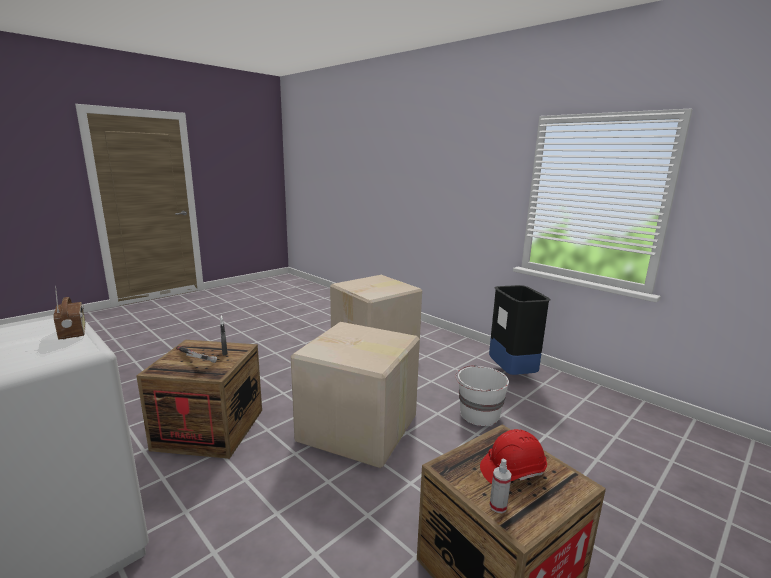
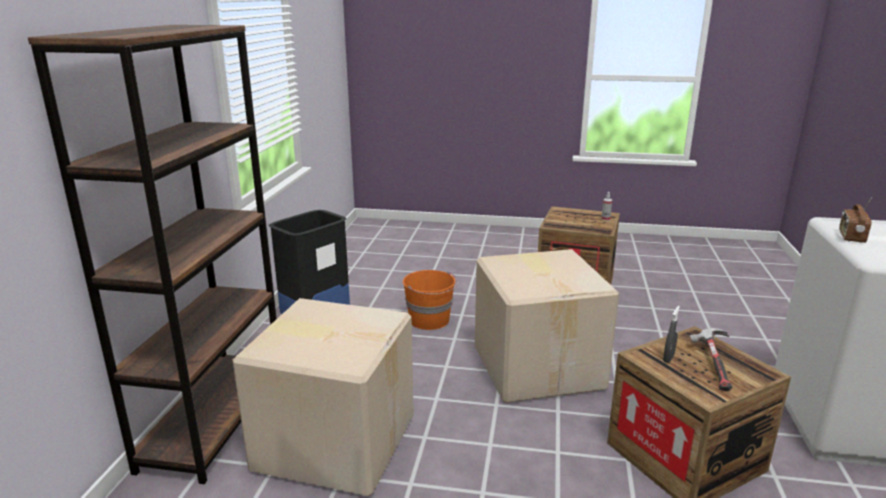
camera: 125 degrees left, 5 degrees up
(426, 332) = (215, 419): none -> brown bookcase
(478, 415) = (430, 320): white bucket -> orange bucket
(512, 471) = (576, 220): red hard hat -> none

